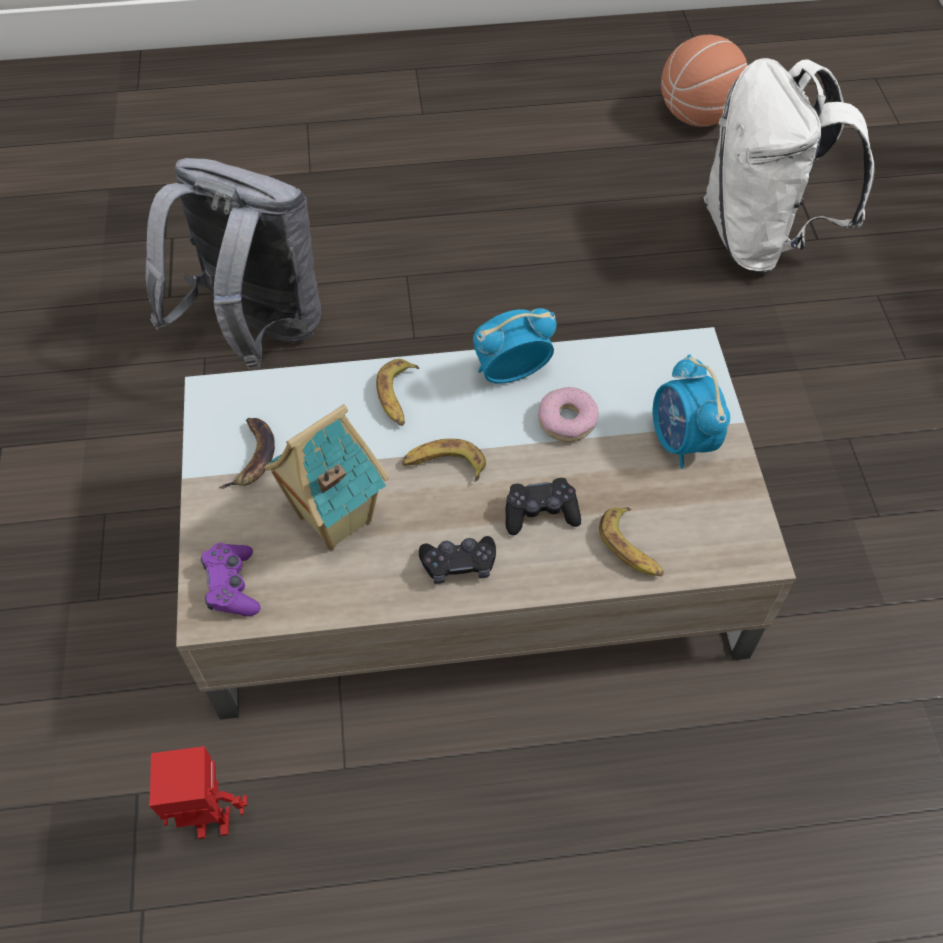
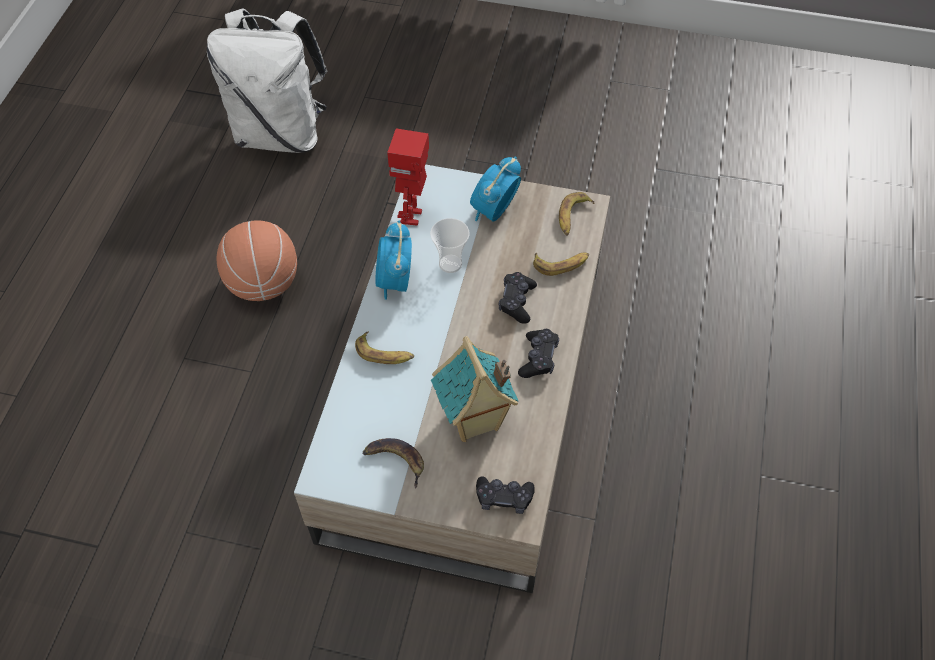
camera: 70 degrees left, 0 degrees up
(213, 825) = (610, 615): toy robot -> toy robot (412, 217)
(232, 585) = (504, 498): purple game controller -> black game controller
(256, 332) = (180, 484): grey backpack -> none
(444, 465) = (456, 343): banana -> banana (572, 217)
(566, 420) = (450, 264): donut -> cup
(681, 441) = (494, 211): alarm clock -> alarm clock turned 120 degrees clockwise
(698, 115) = (139, 119): basketball -> basketball (263, 283)

